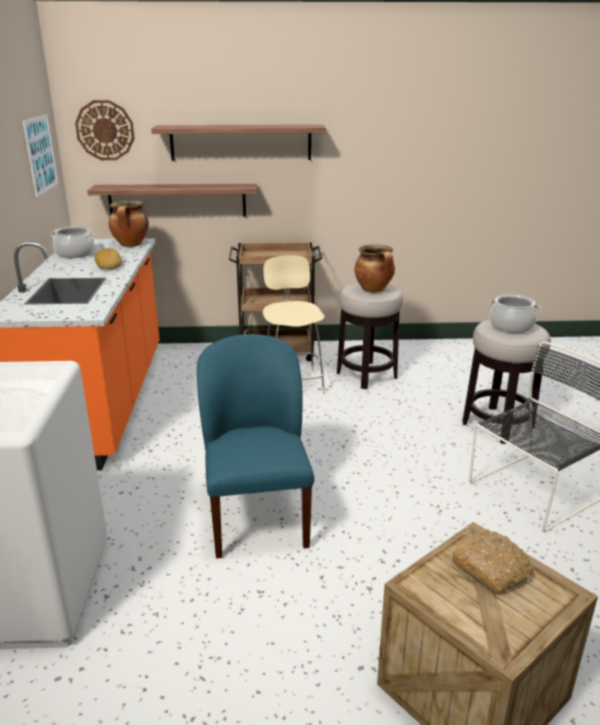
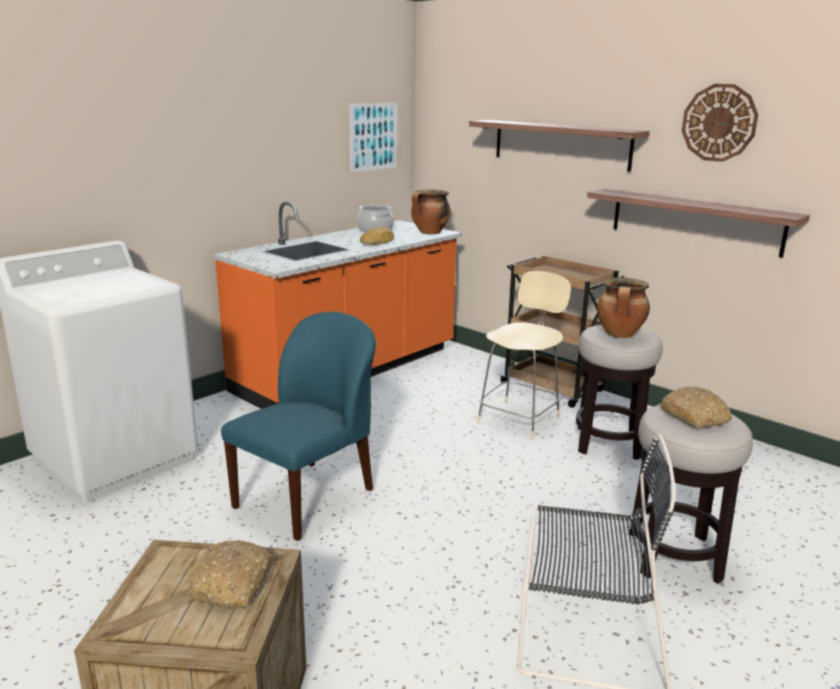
camera: 45 degrees right, 5 degrees down
(105, 130) = (448, 122): wall clock -> wall clock (719, 123)
(177, 200) = (496, 199): shelf -> shelf (695, 221)
(511, 326) = (695, 417): cooking pot -> bread

